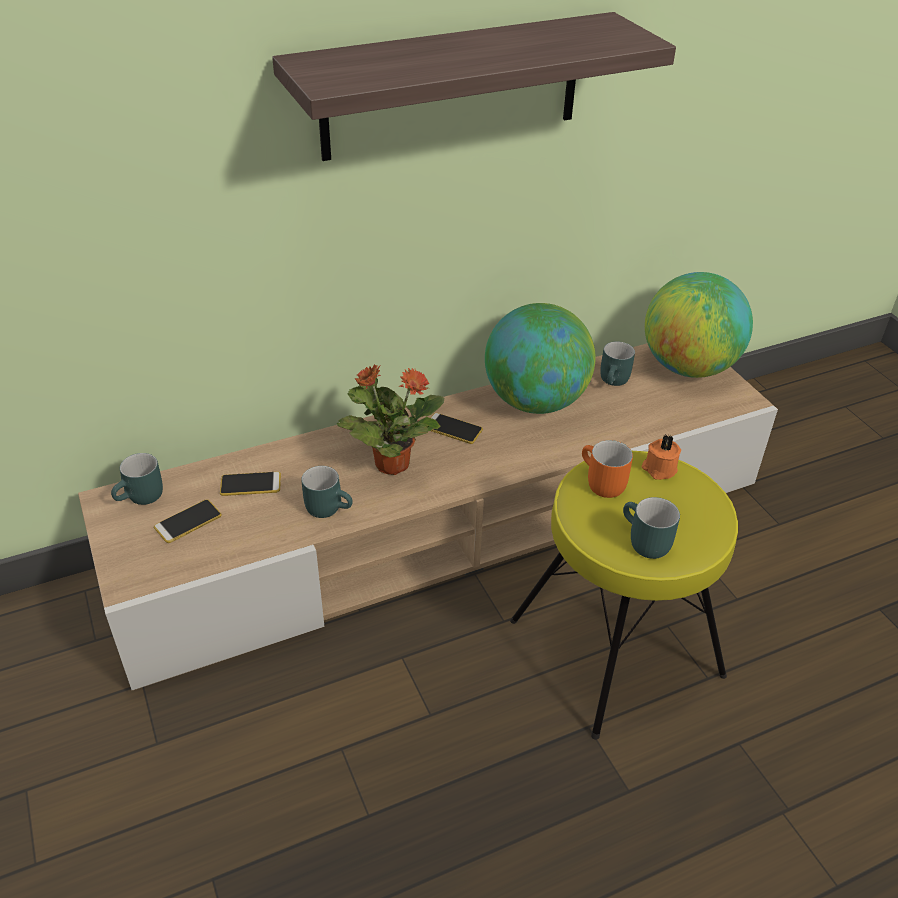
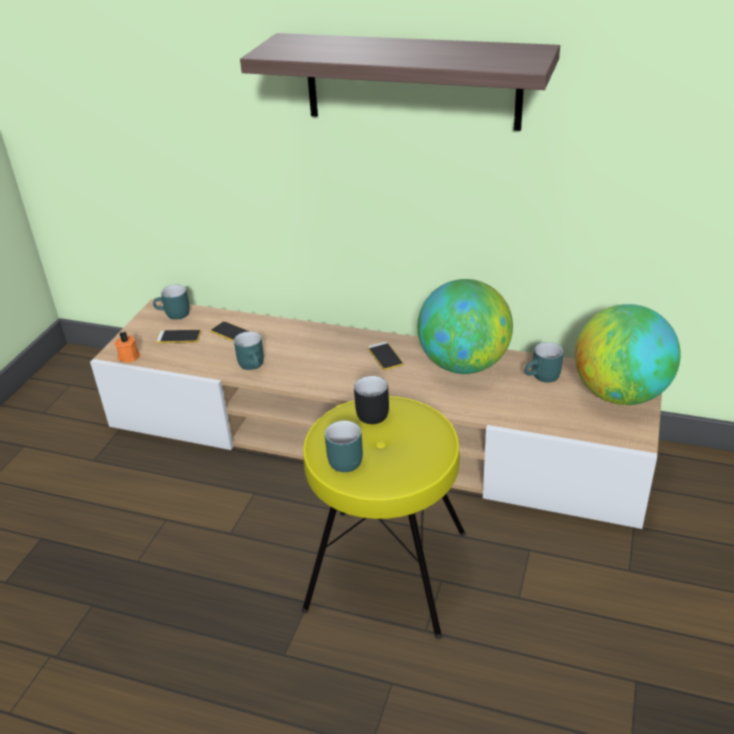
camera: 45 degrees right, 5 degrees down
(391, 463) = (320, 358): potted plant -> none
(599, 483) = (370, 411): orange mug -> black mug
(659, 469) = (423, 423): orange candle -> orange candle (129, 356)

